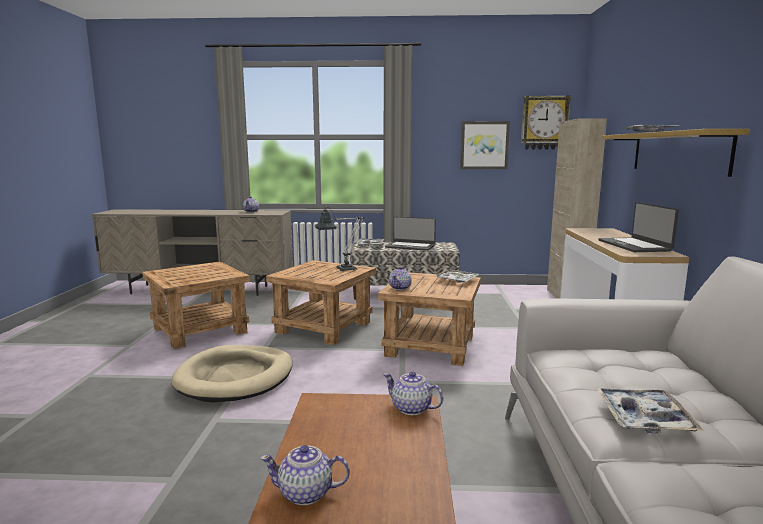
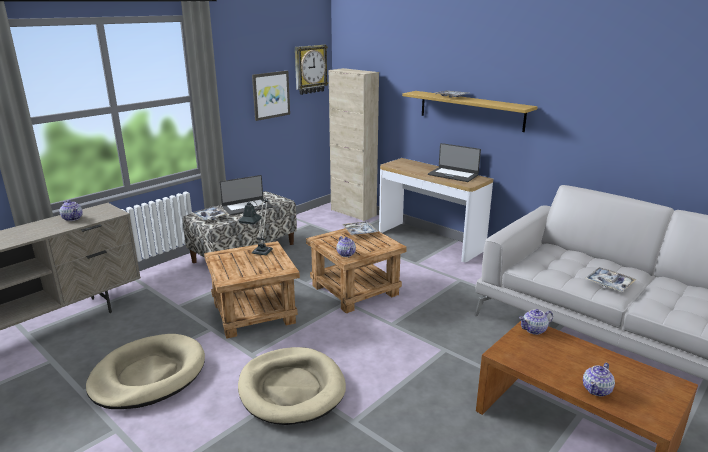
camera: 50 degrees left, 10 degrees up
(198, 330) = (148, 375): brown side table -> beige dog bed

